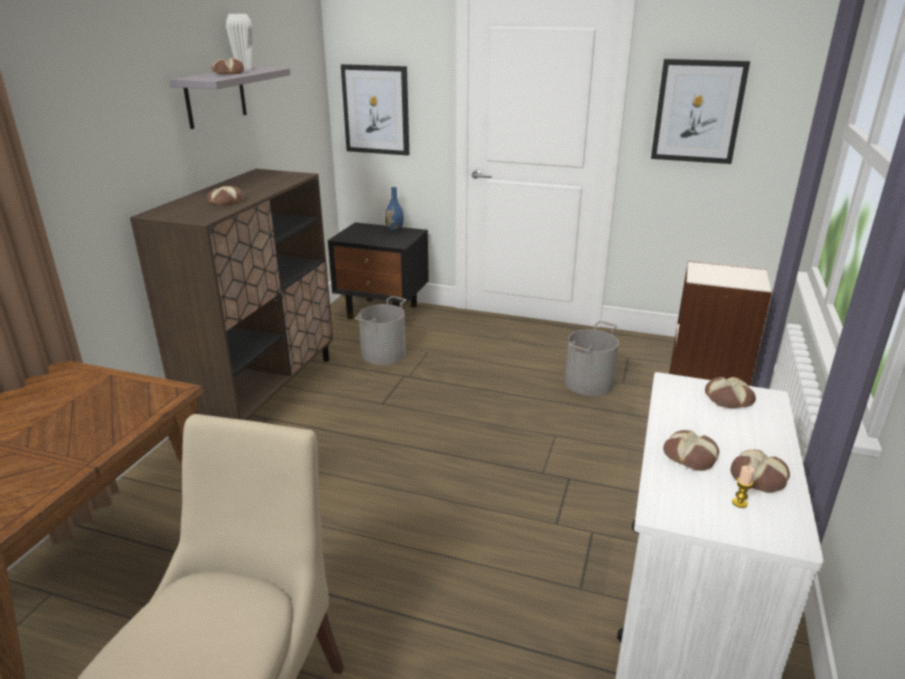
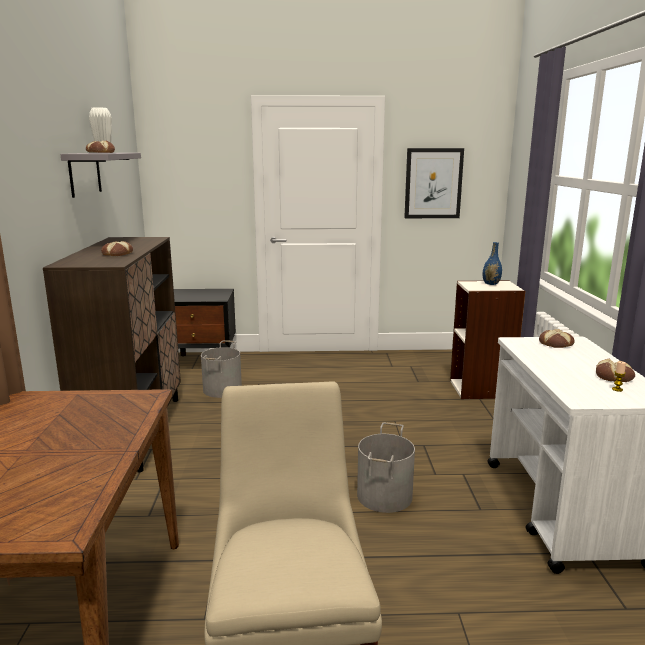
camera: 20 degrees left, 10 degrees down
(376, 110) = (185, 194): picture -> none
(394, 229) = (206, 290): blue vase -> blue vase (491, 283)
(589, 383) = (395, 385): grey bucket -> grey bucket (385, 496)
(691, 455) = (565, 373): bread -> none

